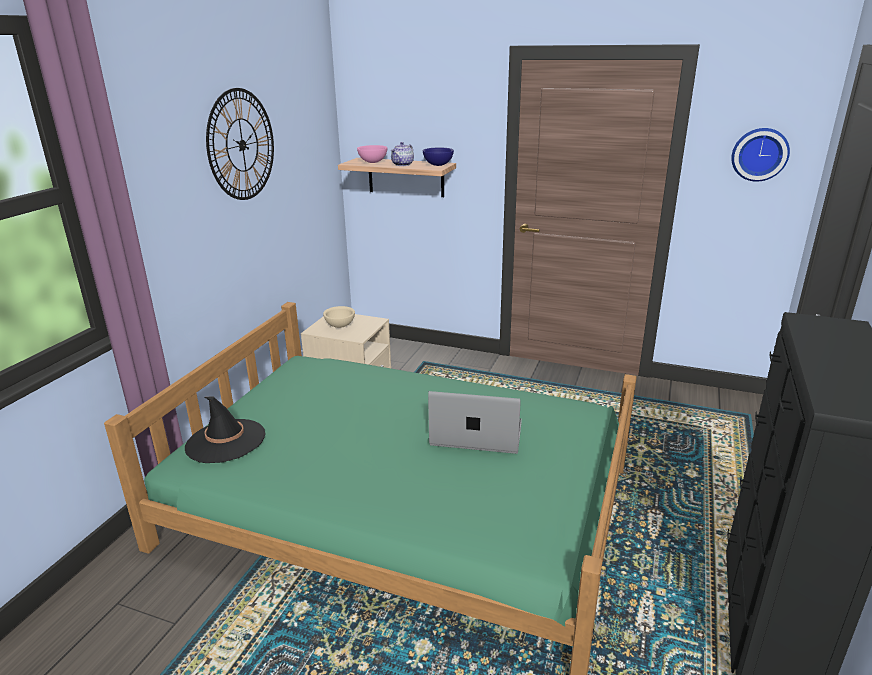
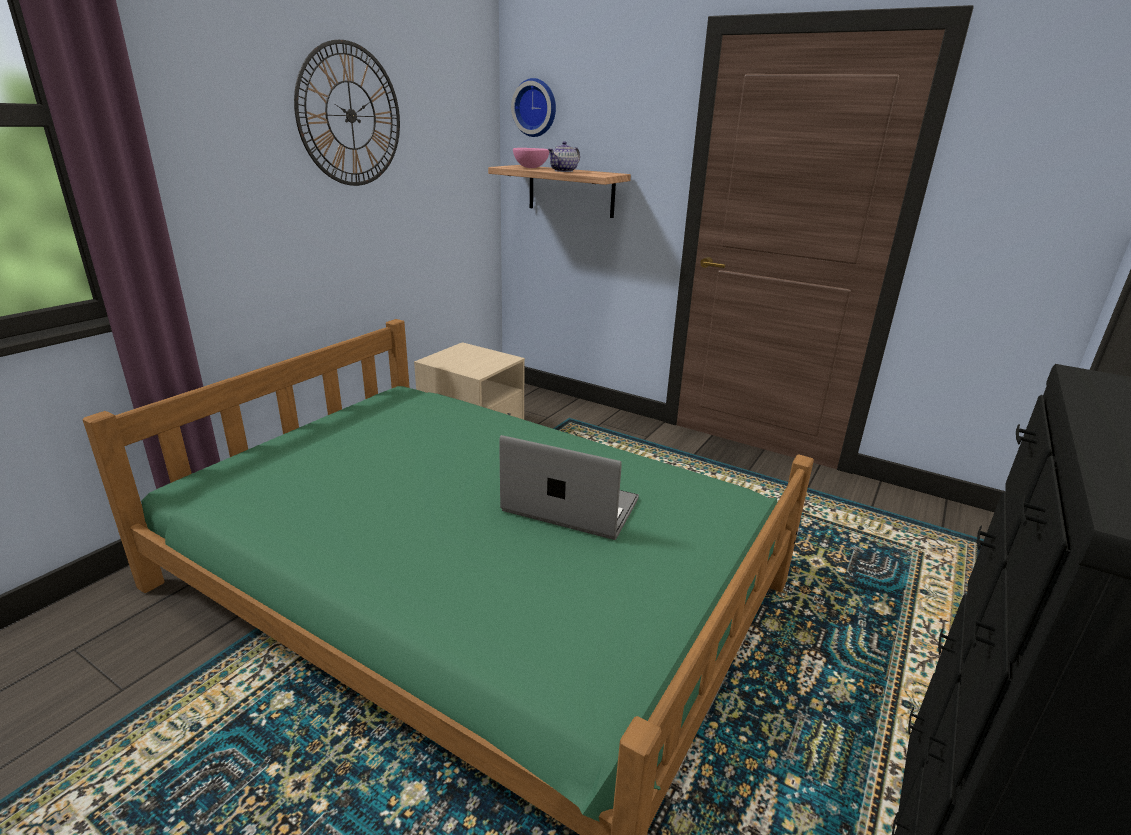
camera: 10 degrees right, 0 degrees up
(225, 441) = (256, 468): black hat -> none
(340, 326) = (464, 359): beige bowl -> none
(437, 165) = (605, 173): blue bowl -> none
(759, 154) = (1047, 170): wall clock -> wall clock (536, 108)

